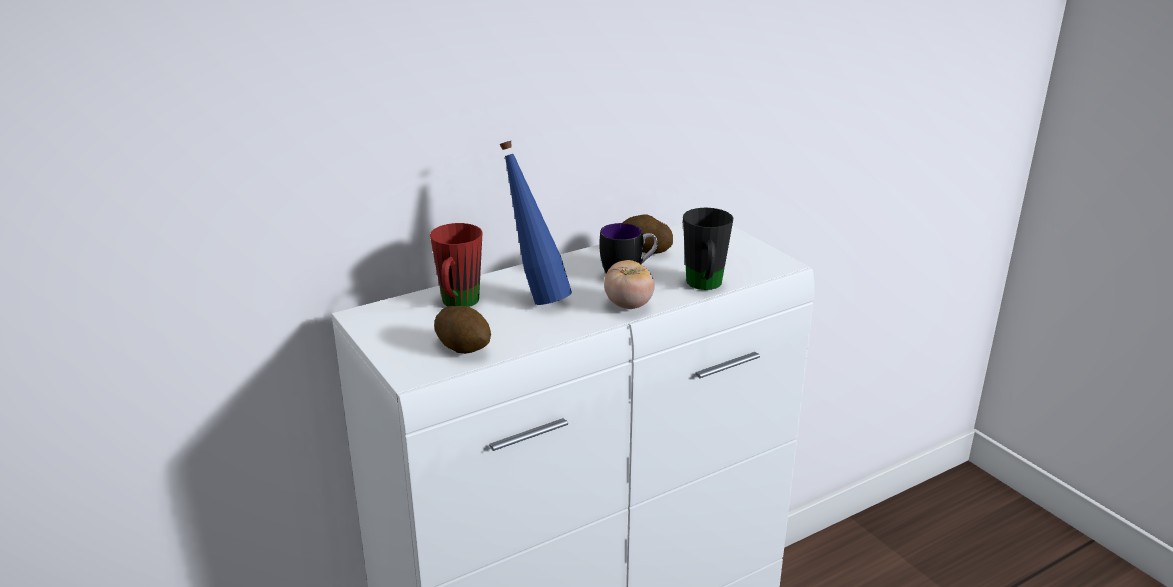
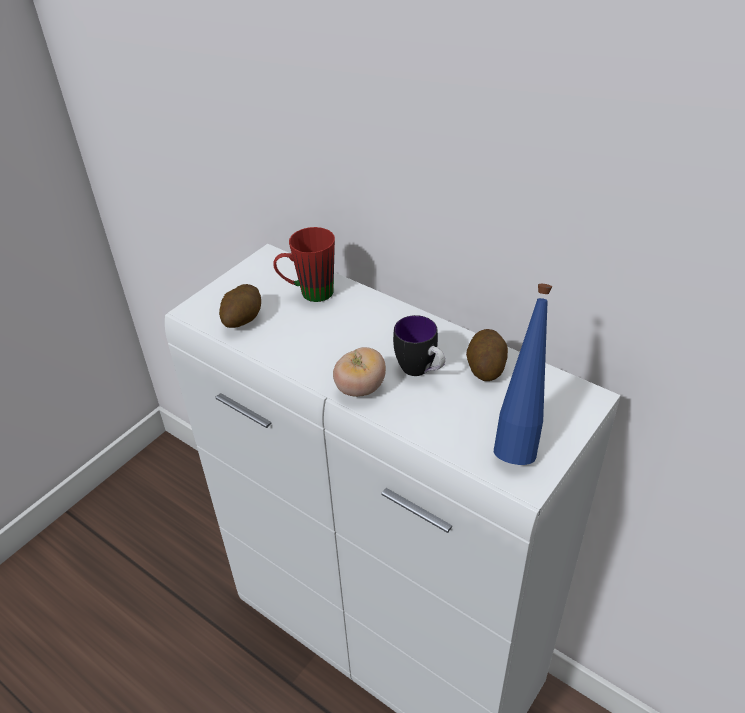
camera: 70 degrees right, 15 degrees up
(536, 297) = (344, 329): blue bottle -> blue bottle (518, 440)
(705, 286) = (430, 431): black mug -> none

